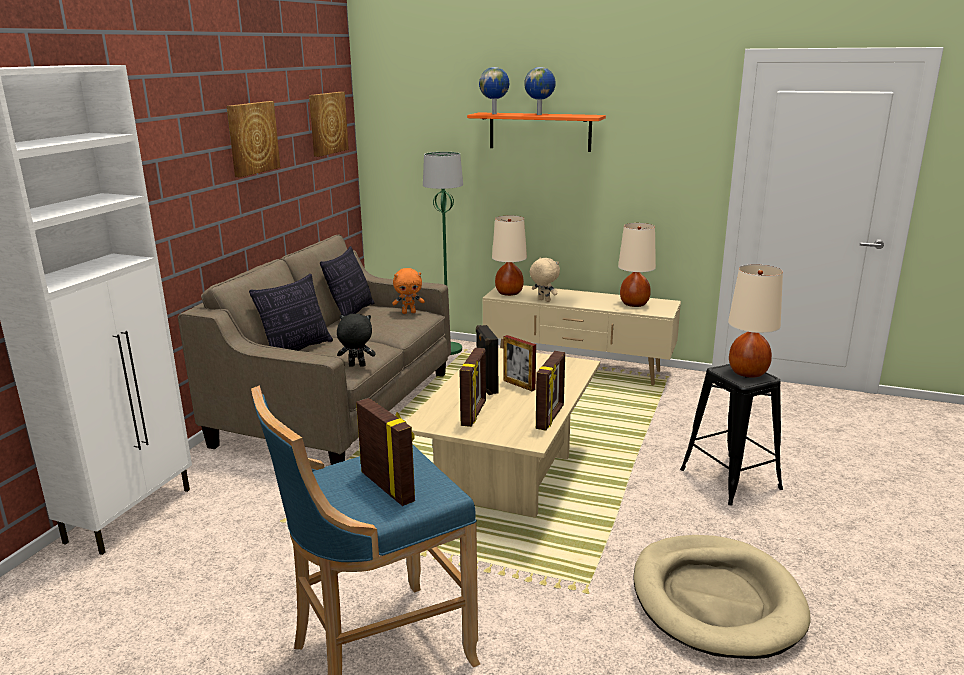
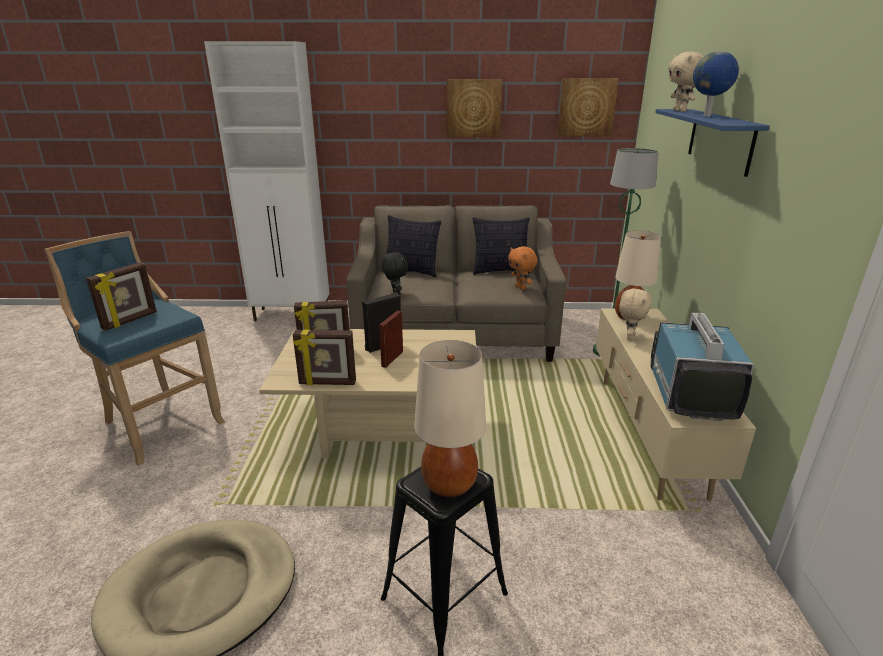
camera: 70 degrees right, 5 degrees up
(494, 114) = (680, 111): globe -> beige plush toy
(540, 131) = (720, 140): orange shelf -> blue shelf
(634, 304) = (689, 392): beige table lamp -> television

